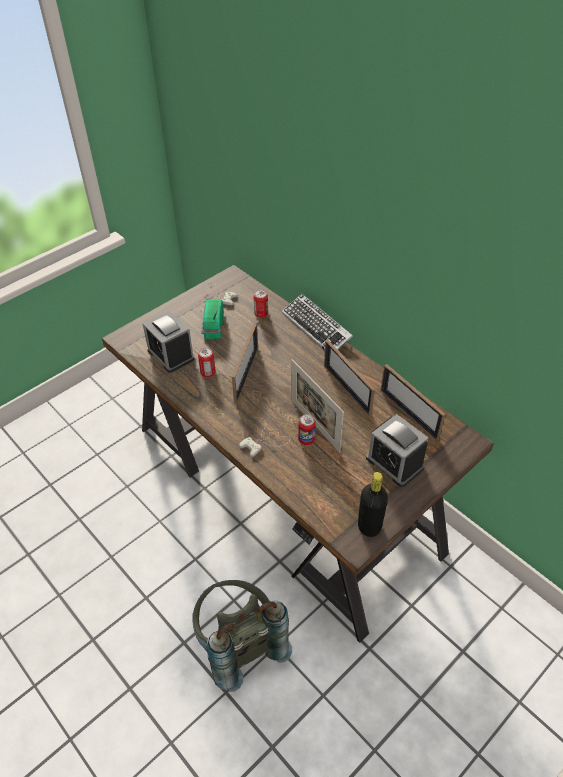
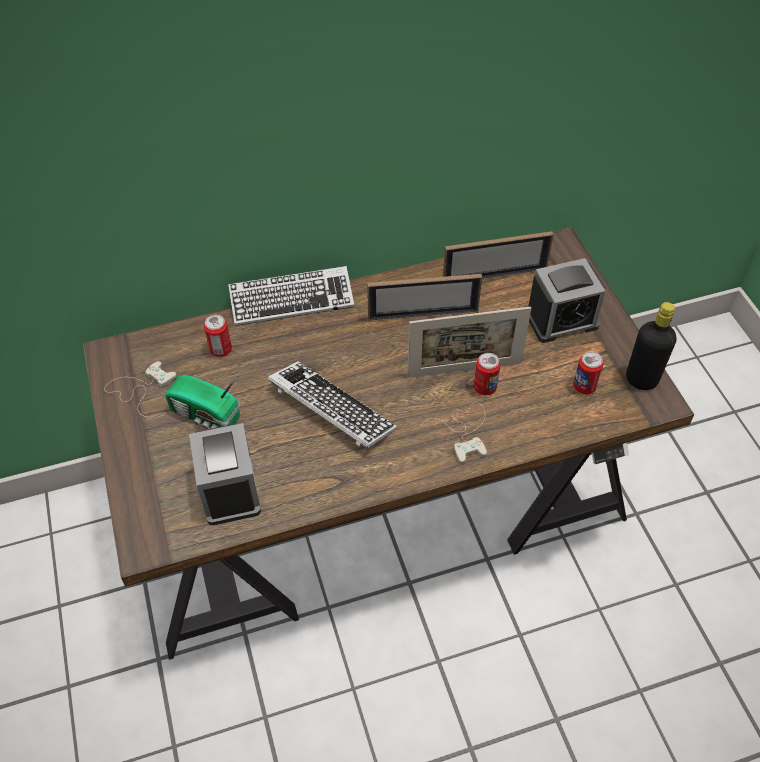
camera: 65 degrees left, 5 degrees up
(170, 354) = (229, 489): alarm clock -> alarm clock turned 90 degrees counterclockwise
(208, 373) = (299, 454): can -> can (584, 386)
(238, 644) = (583, 652): grey backpack -> none
(246, 374) = (331, 409): picture frame -> keyboard

